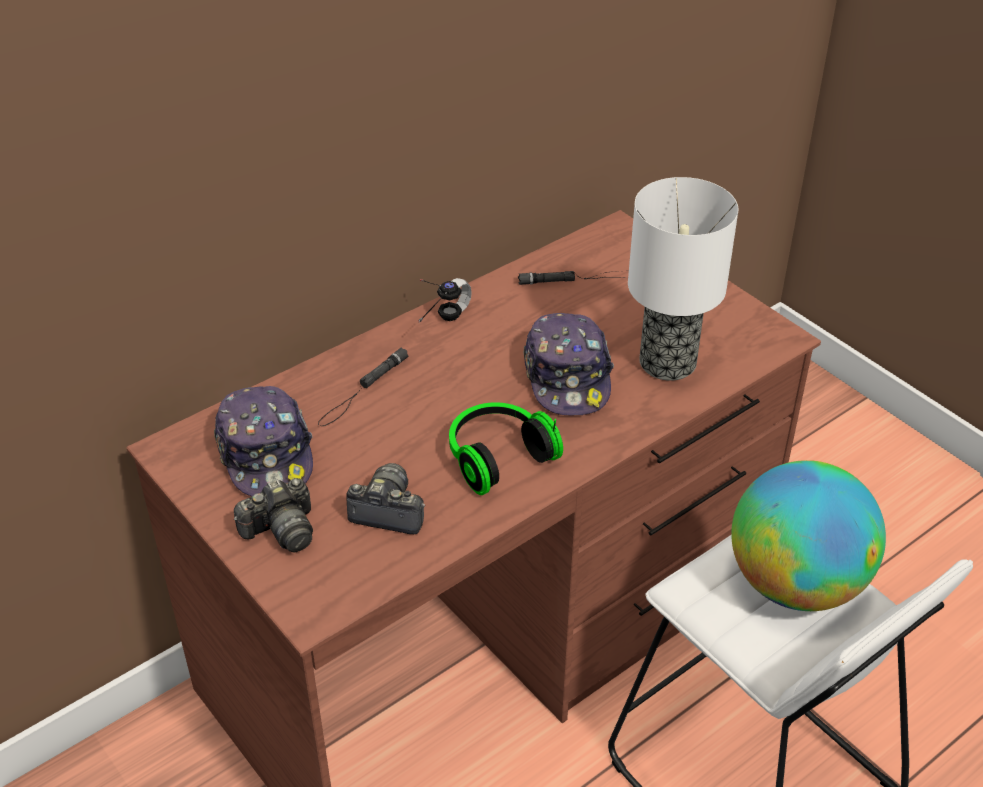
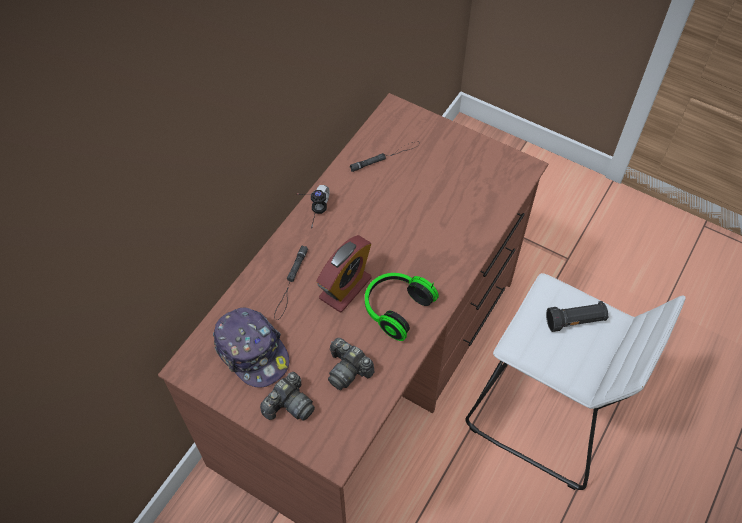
camera: 20 degrees left, 15 degrees up
(388, 512) = (348, 370): camera -> camera turned 135 degrees counterclockwise
(437, 415) = (345, 288): none -> alarm clock
(568, 377) = (412, 235): cap -> none
(668, 361) = (467, 205): table lamp -> none
(796, 583) = (575, 321): globe -> black flashlight

